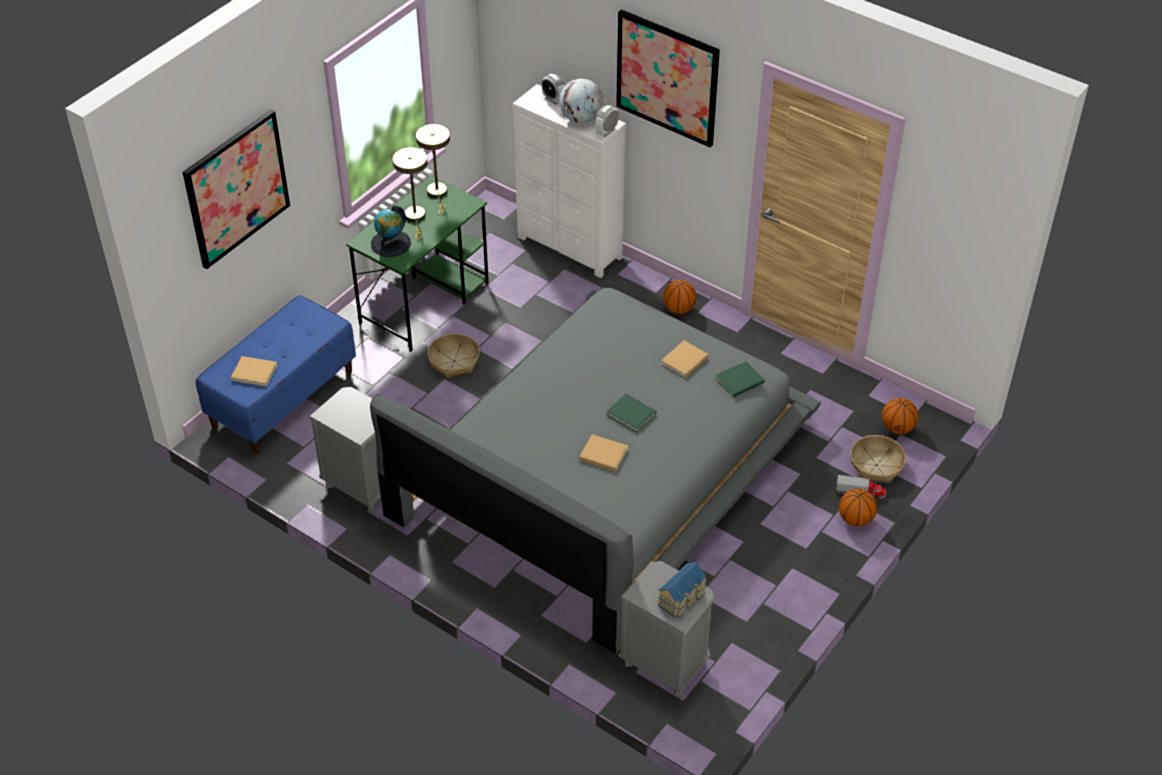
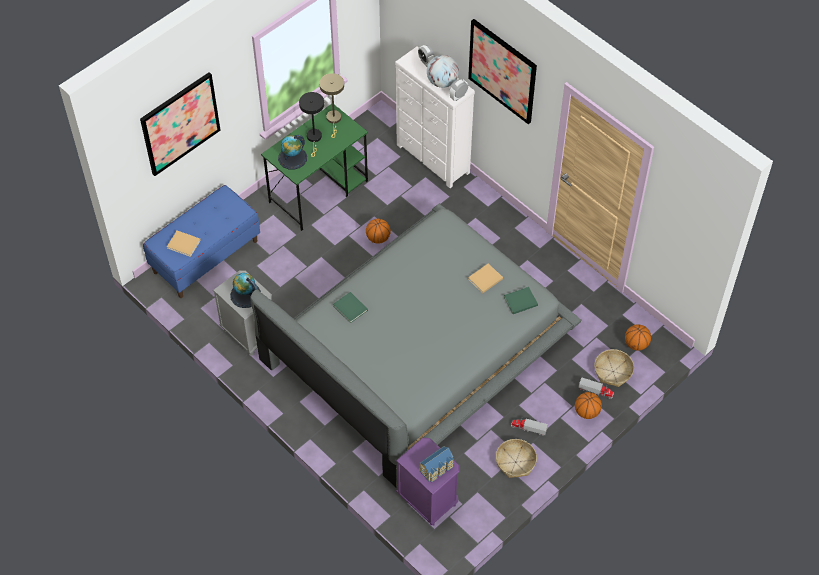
camera: 10 degrees right, 10 degrees up
(357, 416) = (245, 295): none -> globe
(416, 218) = (314, 138): beige table lamp -> black table lamp
(454, 361) = (330, 243): basket -> basket (515, 462)
(602, 453) = (410, 345): beige book -> none
(632, 415) = (438, 318): green book -> green book (351, 309)
(664, 664) = (427, 500): grey nightstand -> purple nightstand
(679, 309) = (501, 222): basketball -> basketball (378, 238)
(782, 551) = (528, 428): none -> toy truck

